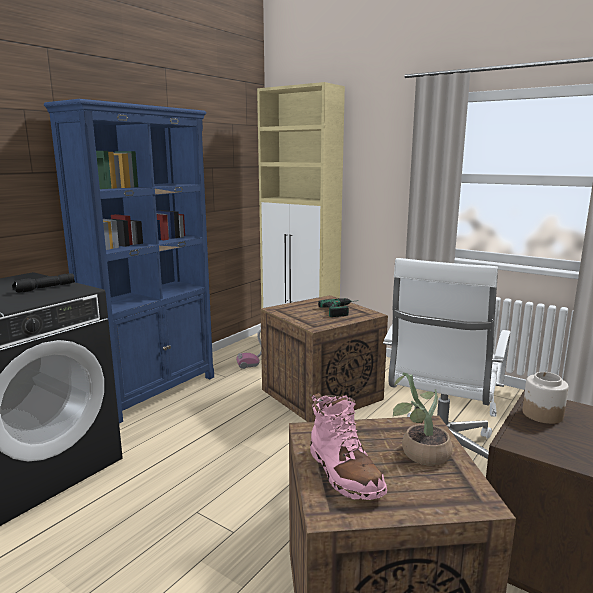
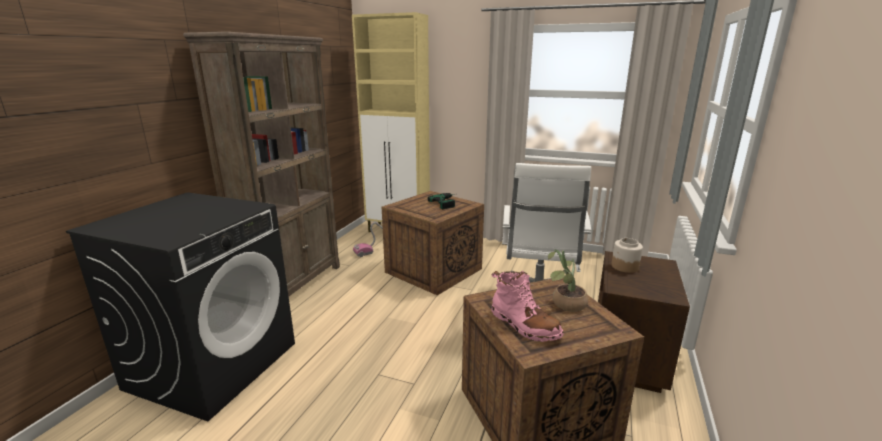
camera: 15 degrees left, 5 degrees up
(45, 288) = (218, 207): black flashlight -> none
(155, 392) = (294, 285): blue bookcase -> brown bookcase

